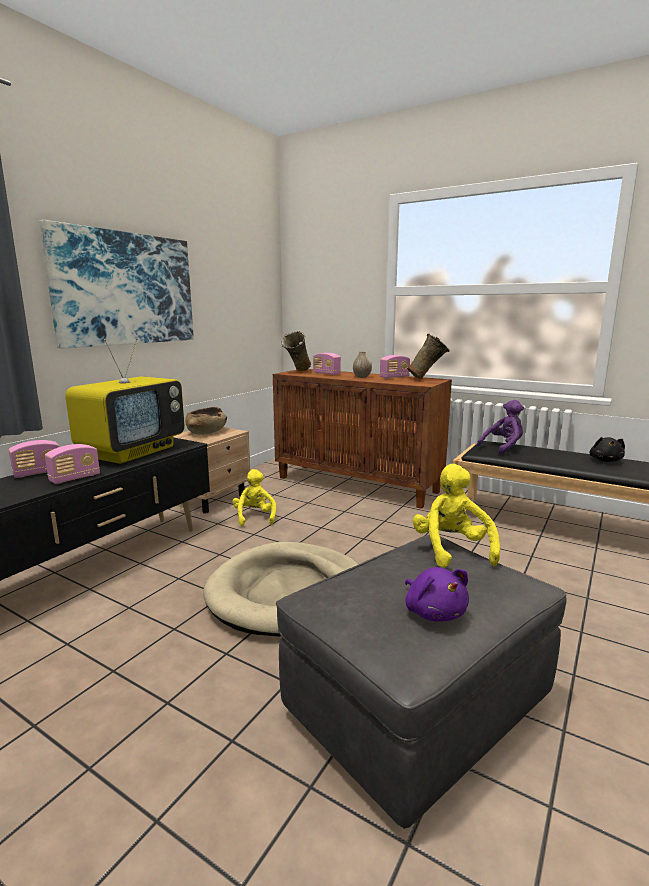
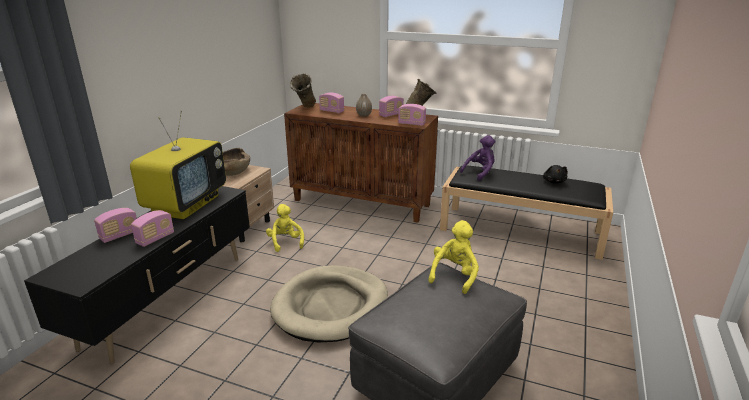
camera: 10 degrees left, 10 degrees up
(126, 289) = (157, 58): picture -> none
(416, 383) = (411, 124): none -> radio
(434, 612) = (450, 324): purple plush toy -> none
(452, 549) = (454, 275): yellow plush toy -> yellow plush toy turned 45 degrees clockwise

